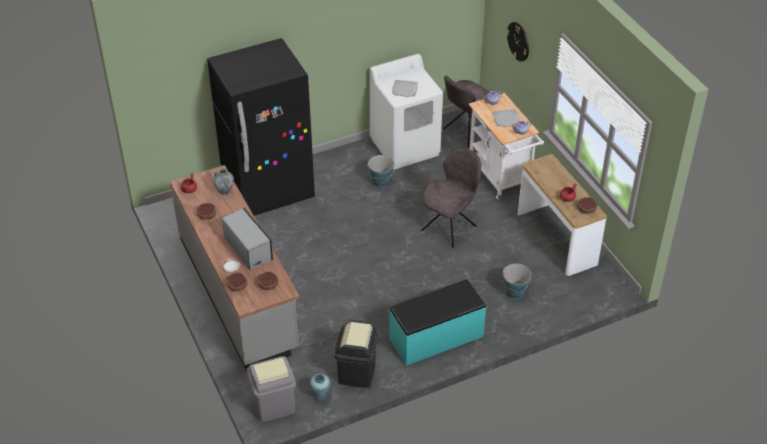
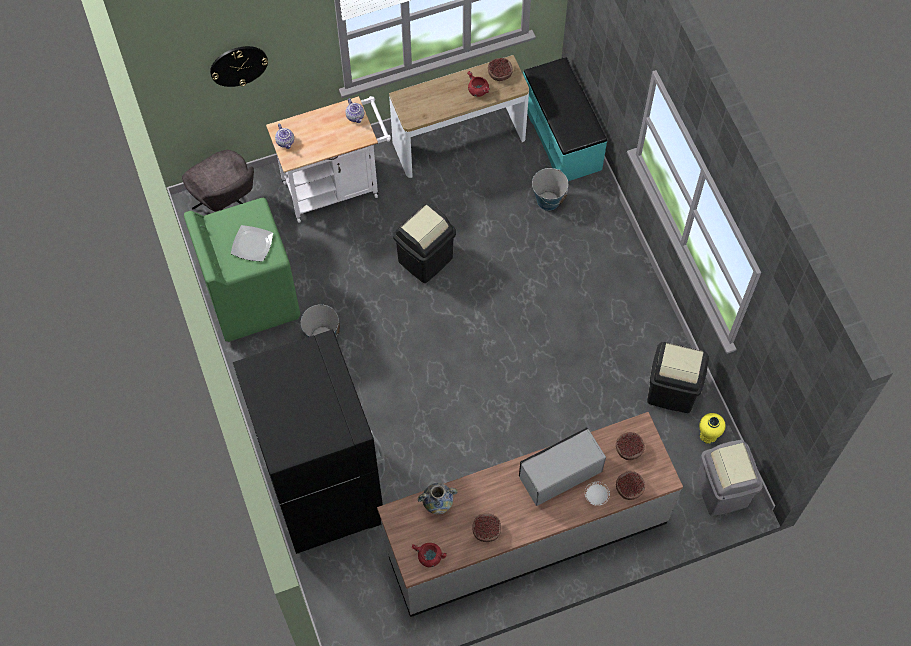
camera: 85 degrees left, 20 degrees up
(320, 396) = (708, 435): turquoise vase -> yellow vase
(405, 147) = (251, 298): white washing machine -> green washing machine
(436, 338) = (619, 296): turquoise bench -> turquoise bench (562, 135)
(450, 227) = (425, 259): grey chair -> black trash can
(506, 119) = (326, 130): plate -> none

